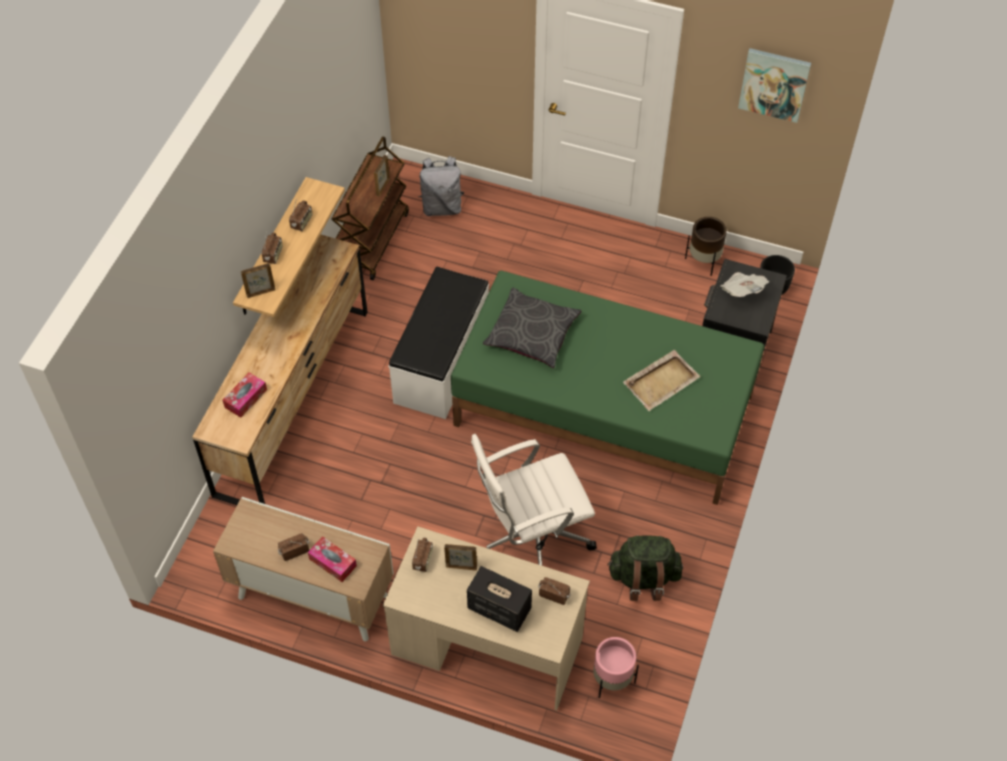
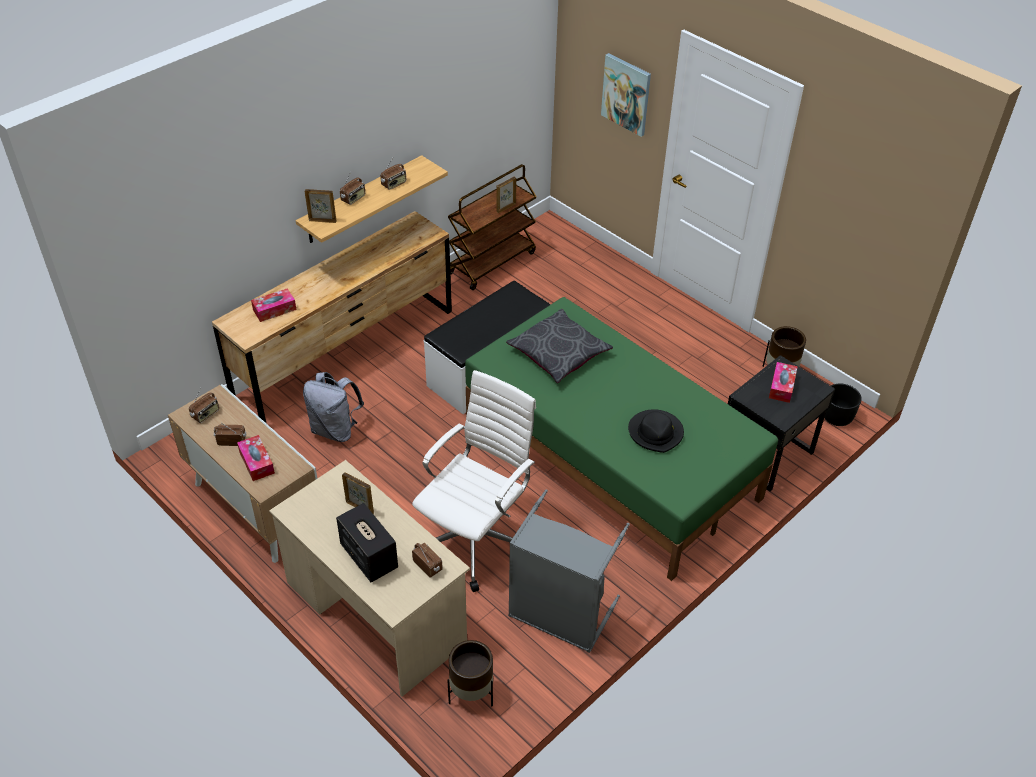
camera: 25 degrees right, 10 degrees down
(423, 560) = (330, 488): radio -> radio (206, 414)
(442, 207) = (566, 257): grey backpack -> grey backpack (335, 430)
(531, 538) = (476, 538): white office chair -> white office chair turned 120 degrees clockwise
(611, 680) = (471, 693): pink planter -> brown planter
(643, 578) = (559, 615): green backpack -> grey laundry basket
(662, 381) = (656, 433): beige tray -> black hat
(742, 291) = (781, 386): newspaper -> tissue box
(774, 84) = (875, 186): picture -> picture (626, 94)

